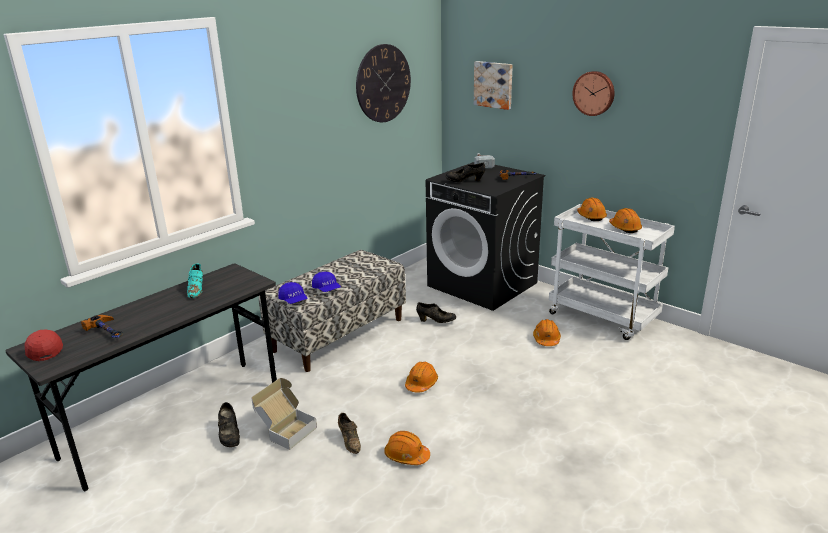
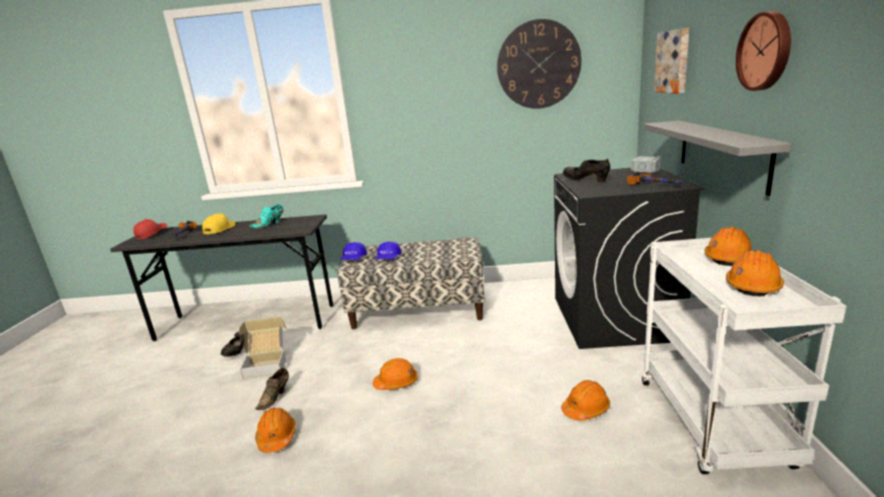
camera: 50 degrees right, 5 degrees down
(141, 313) = (220, 229): none -> yellow cap
(436, 321) = (507, 334): black shoe -> none
(558, 151) = (722, 153): none -> grey shelf

